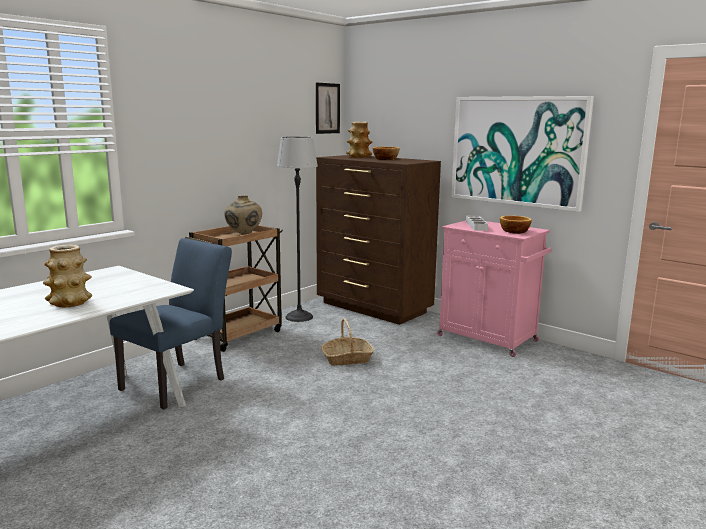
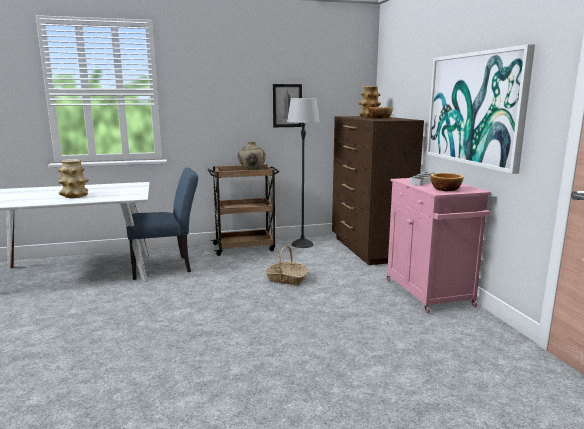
camera: 35 degrees right, 0 degrees up
(327, 108) = (355, 76): picture -> picture (287, 105)

